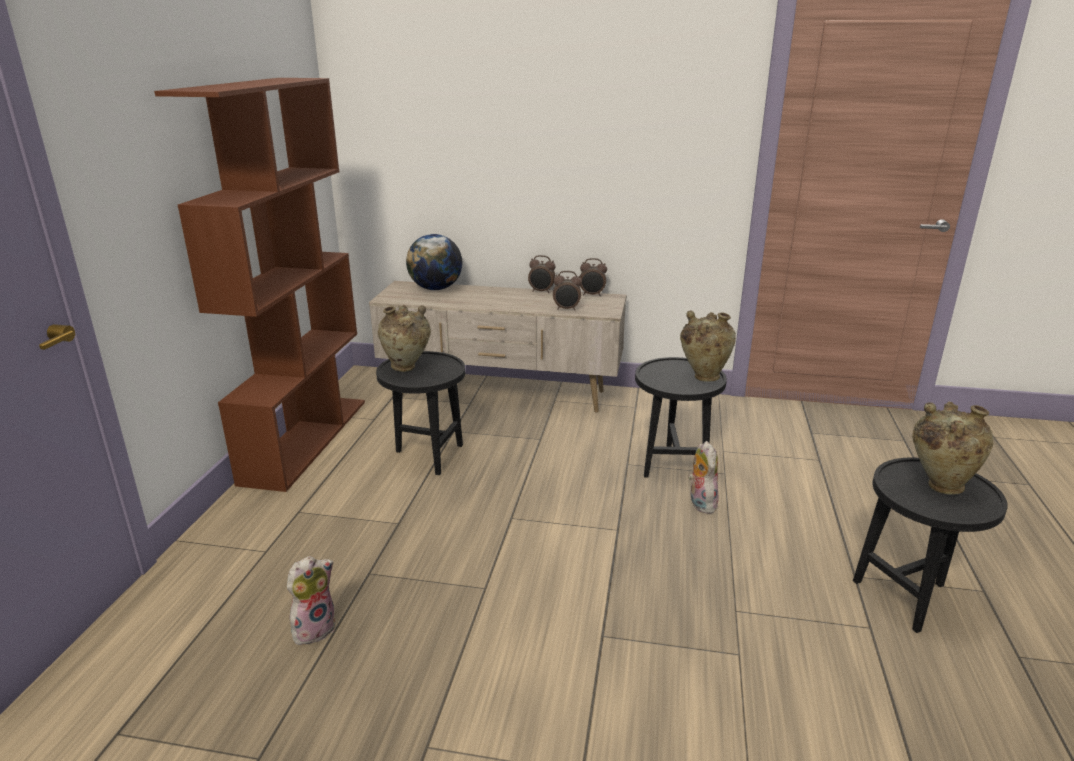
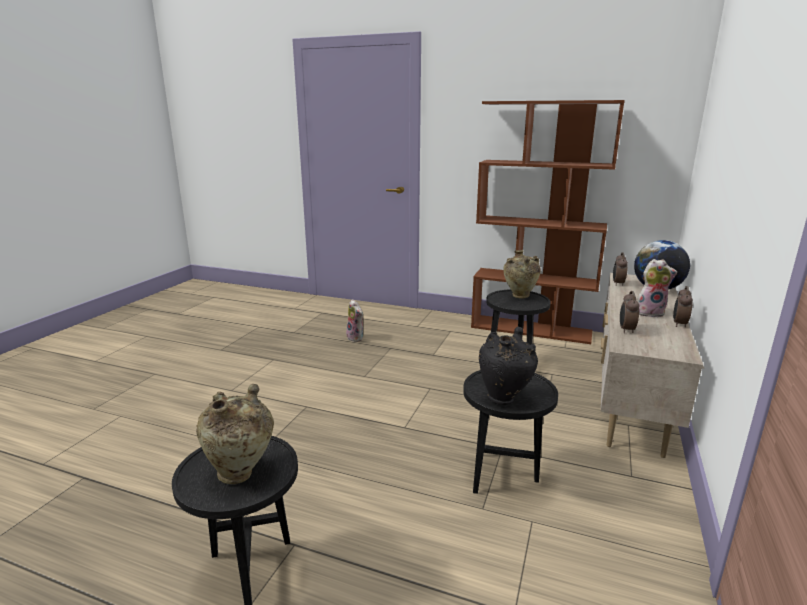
camera: 100 degrees right, 5 degrees down
(592, 295) = (685, 345): alarm clock -> alarm clock (617, 283)
(700, 503) = (431, 477): plush toy -> plush toy (650, 312)
(703, 376) = (504, 399): beige vase -> black vase

